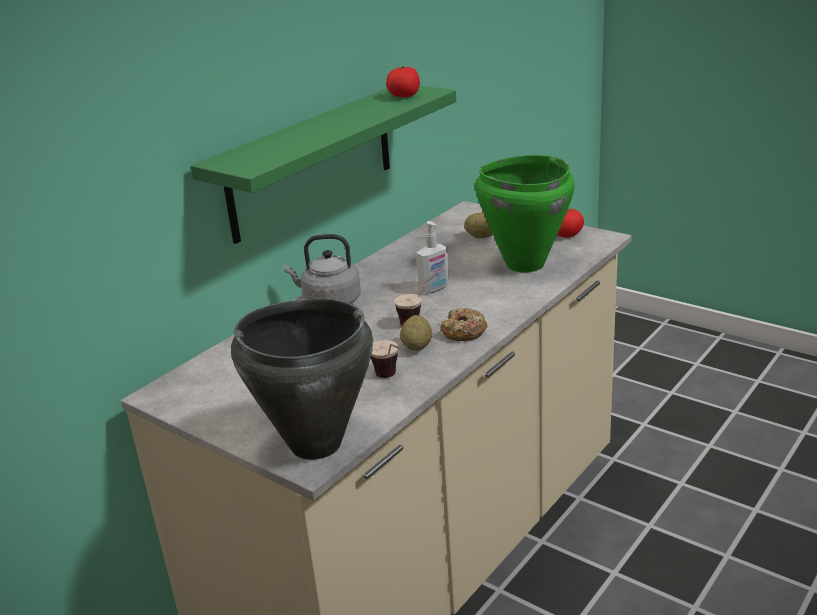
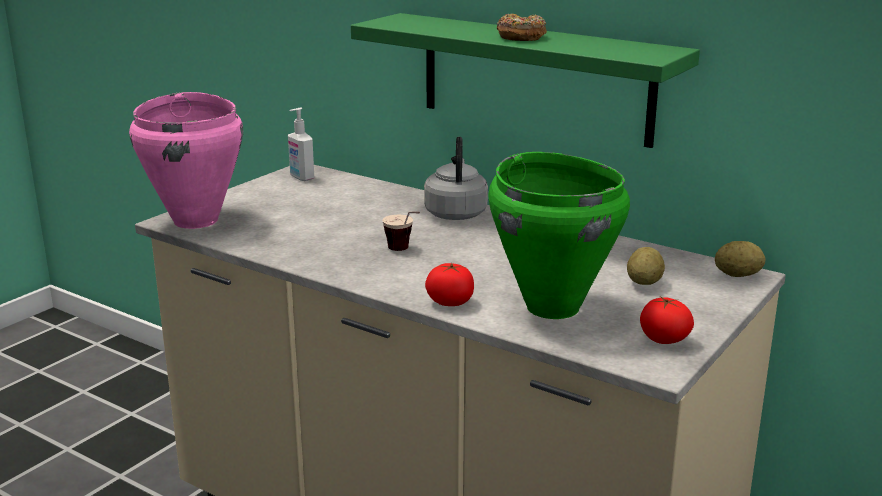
camera: 85 degrees right, 5 degrees down
(314, 444) = (197, 220): black cooking pot -> pink cooking pot
(390, 379) = (287, 242): cup -> none
(404, 96) = (626, 50): tomato -> tomato (450, 302)
(417, 346) = (347, 251): potato -> potato (738, 275)
(434, 289) = (482, 258): soap dispenser -> soap dispenser (301, 177)
(464, 332) = (372, 272): donut -> donut (521, 37)

